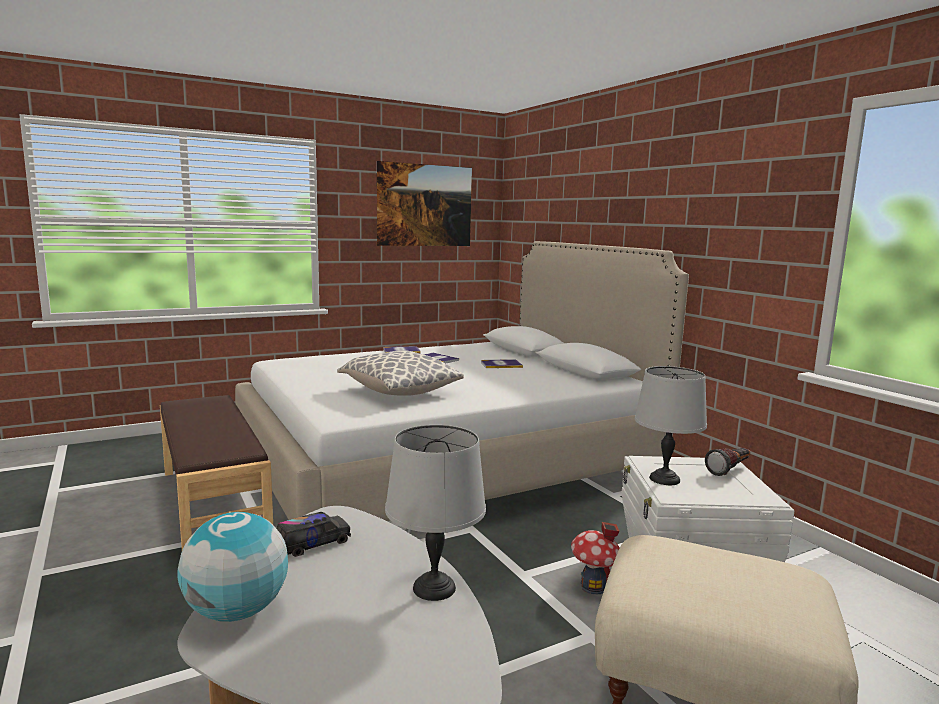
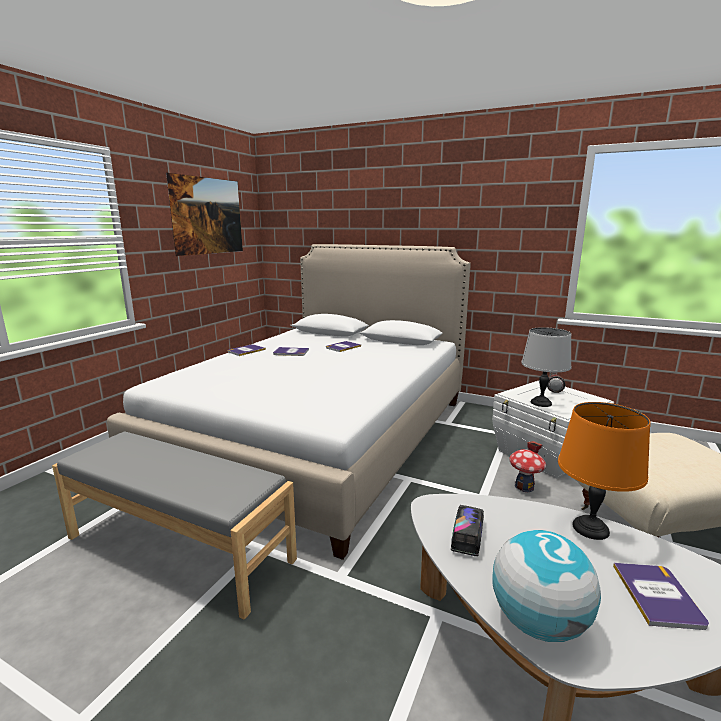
camera: 35 degrees left, 5 degrees up
(214, 506) = (180, 547): brown bench -> grey bench
(370, 653) = (657, 595): none -> book
(400, 392) = (327, 386): pillow -> none
(433, 588) = (591, 529): grey table lamp -> orange table lamp

